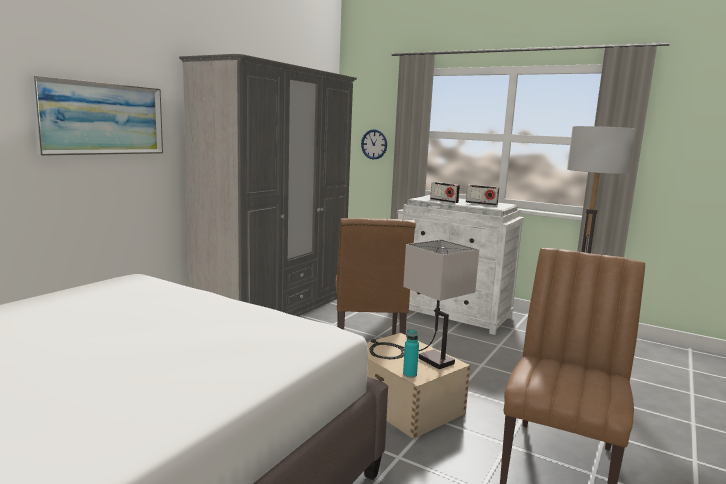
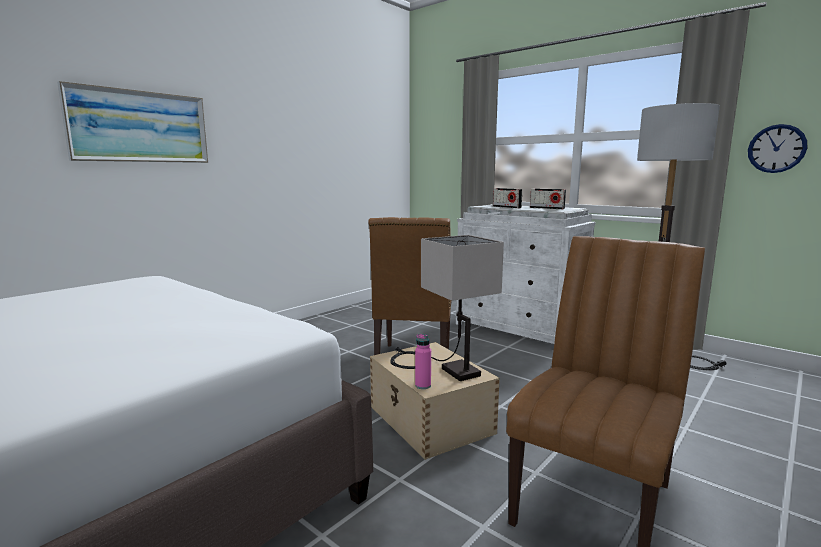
camera: 10 degrees right, 0 degrees up
(277, 309) = (338, 321): grey wardrobe -> none
(374, 144) = (444, 156): wall clock -> wall clock (776, 148)
(409, 374) = (423, 385): turquoise bottle -> pink bottle

